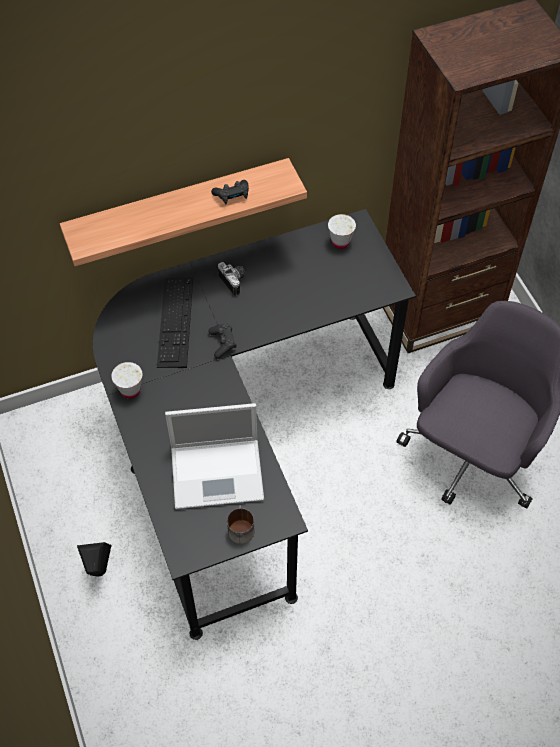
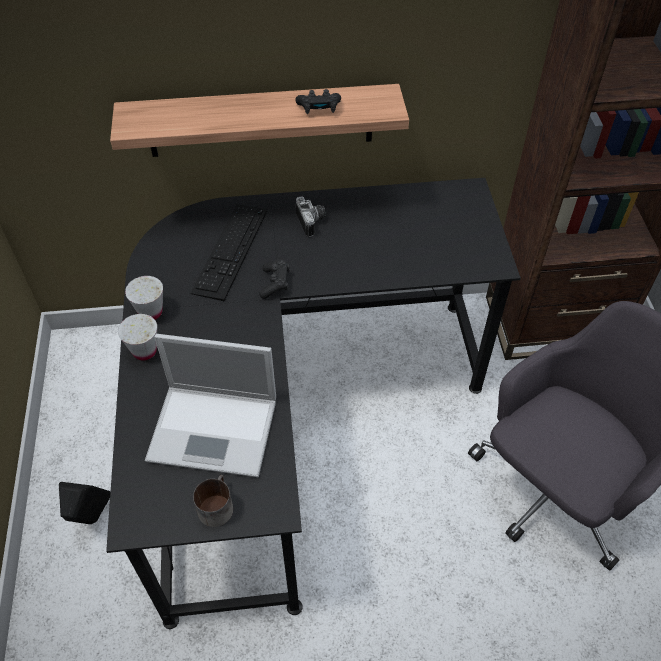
camera: 15 degrees right, 5 degrees down
(340, 242) = (446, 205): white cup -> white cup (144, 351)

